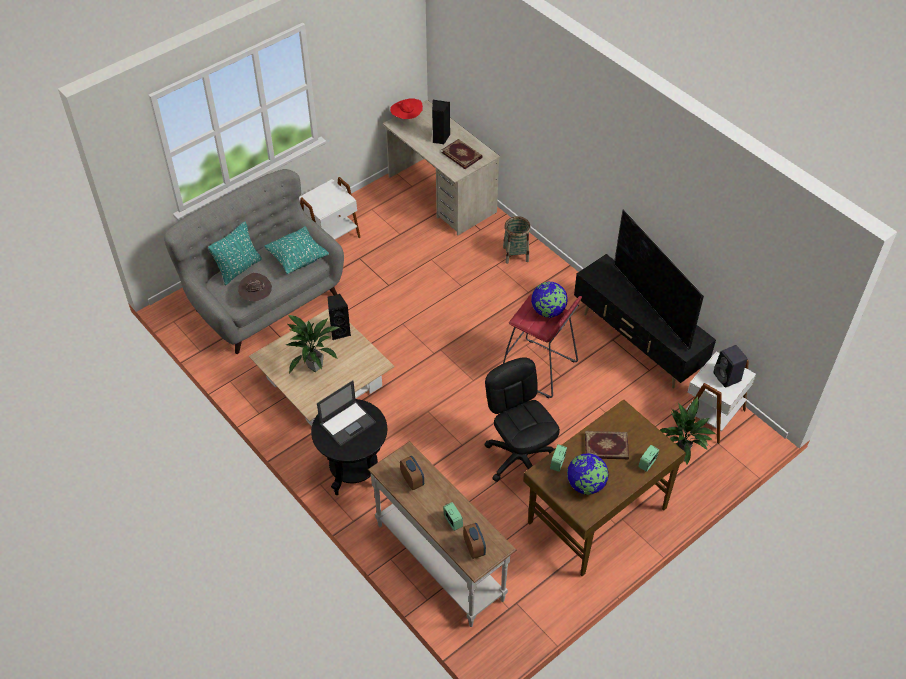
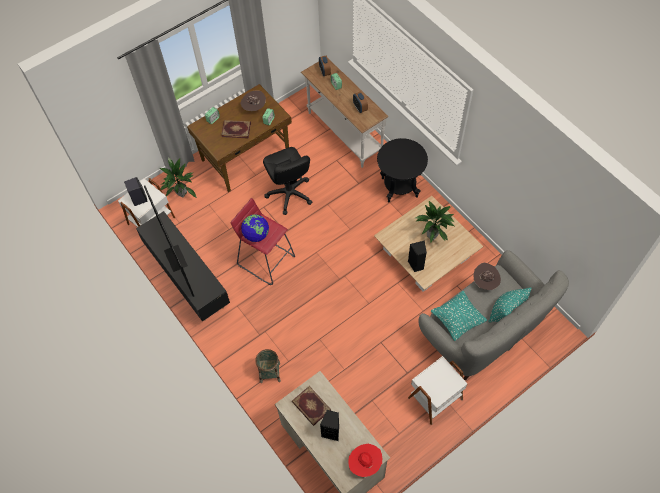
camera: 175 degrees left, 10 degrees up
(348, 423) = (403, 162): laptop -> none
(586, 485) = (254, 107): globe -> brown hat

